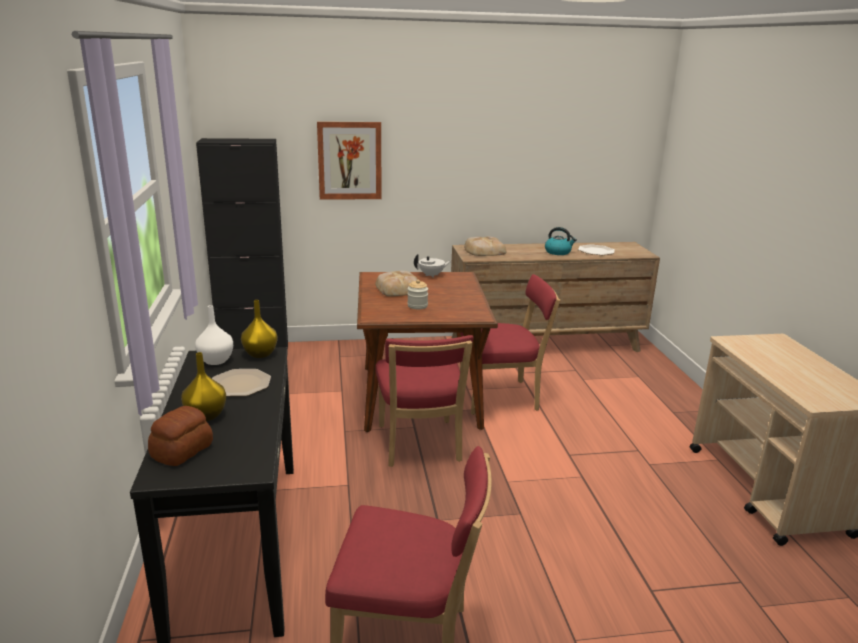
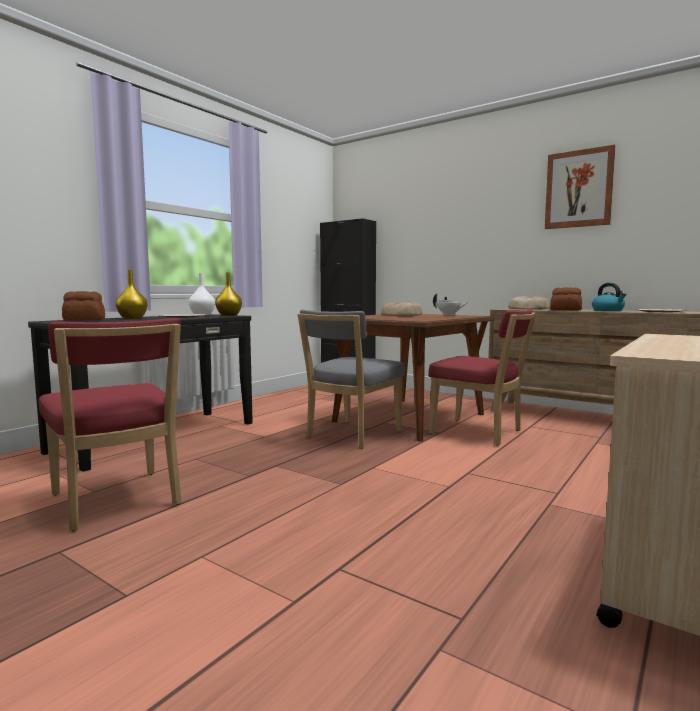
camera: 45 degrees right, 15 degrees down
(349, 160) = (426, 235): picture -> picture (579, 189)
(417, 306) = (389, 317): jar -> none
(420, 446) = (351, 435): red chair -> grey chair
(525, 254) = (565, 310): none -> bread

